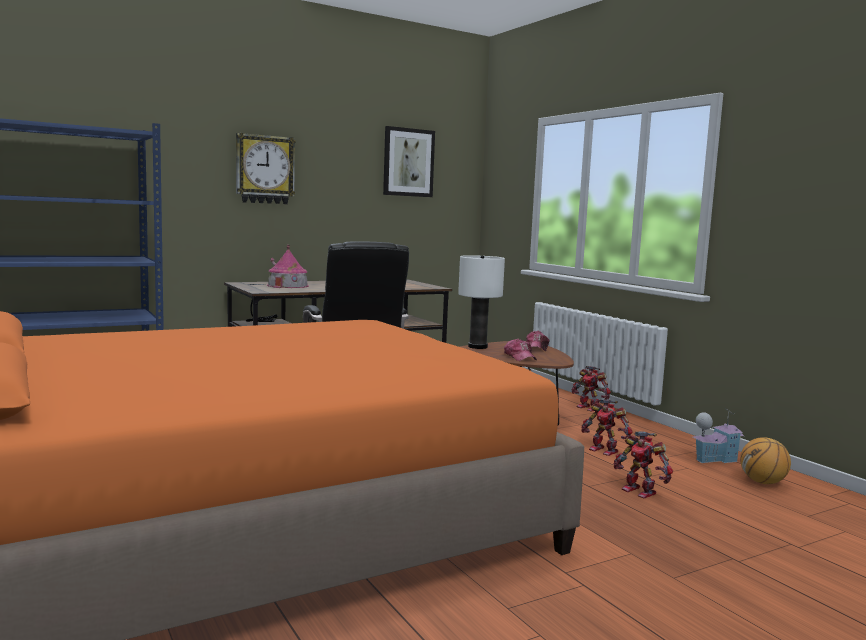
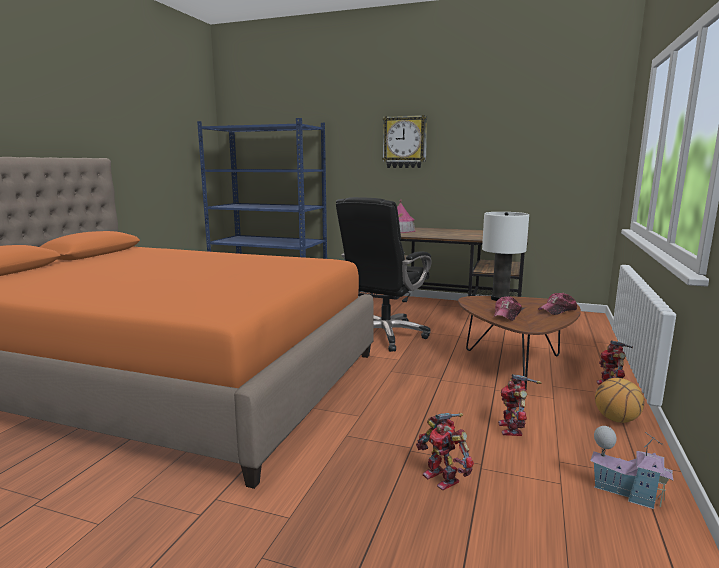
camera: 50 degrees right, 5 degrees up
(408, 162) = (535, 125): picture -> none
(640, 491) = (442, 477): toy robot -> toy robot turned 45 degrees counterclockwise
(763, 482) = (620, 546): basketball -> basketball (616, 420)

